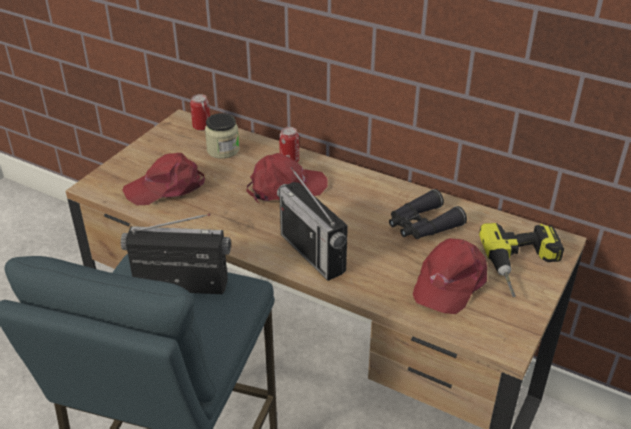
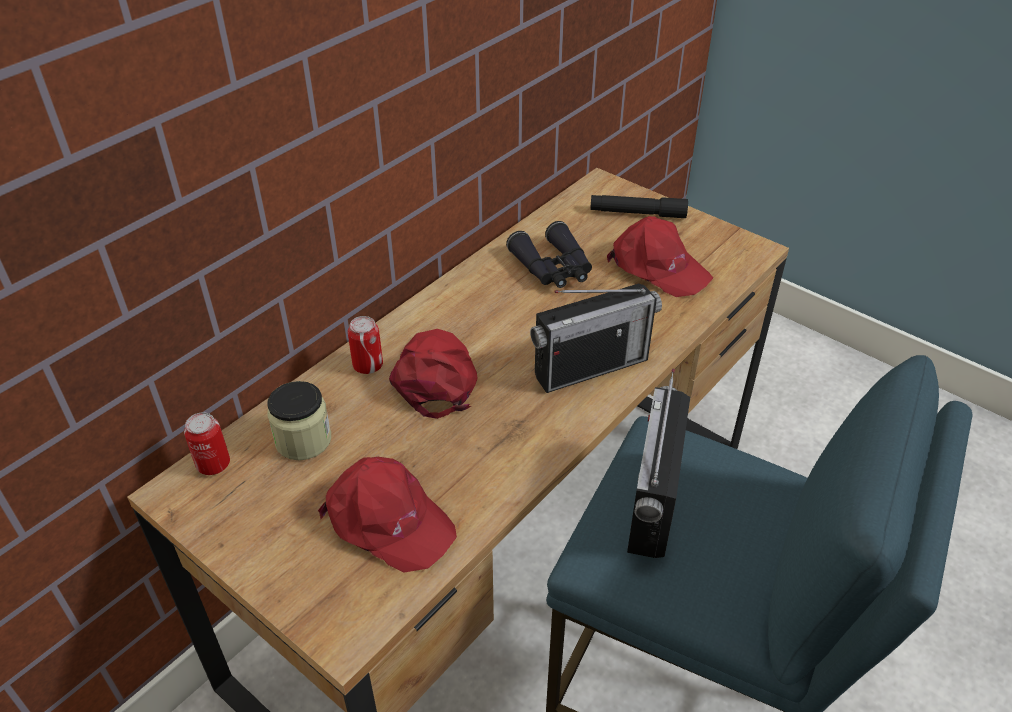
camera: 80 degrees left, 5 degrees up
(166, 187) = (387, 521): red cap -> red cap turned 45 degrees counterclockwise
(525, 266) = (637, 213): power drill -> black flashlight

